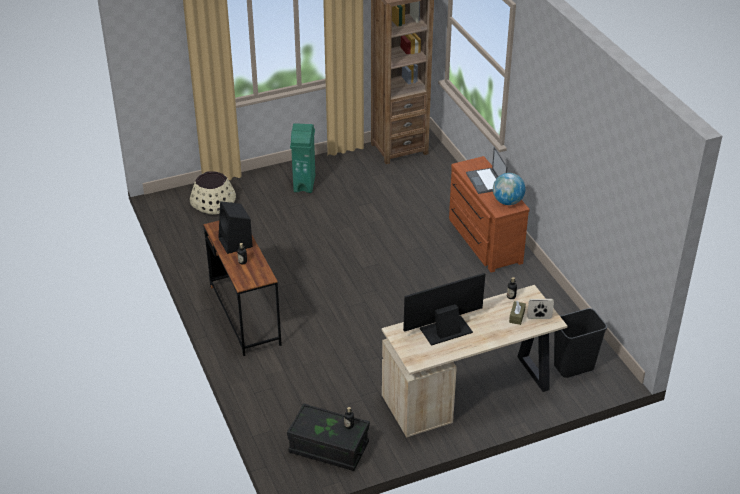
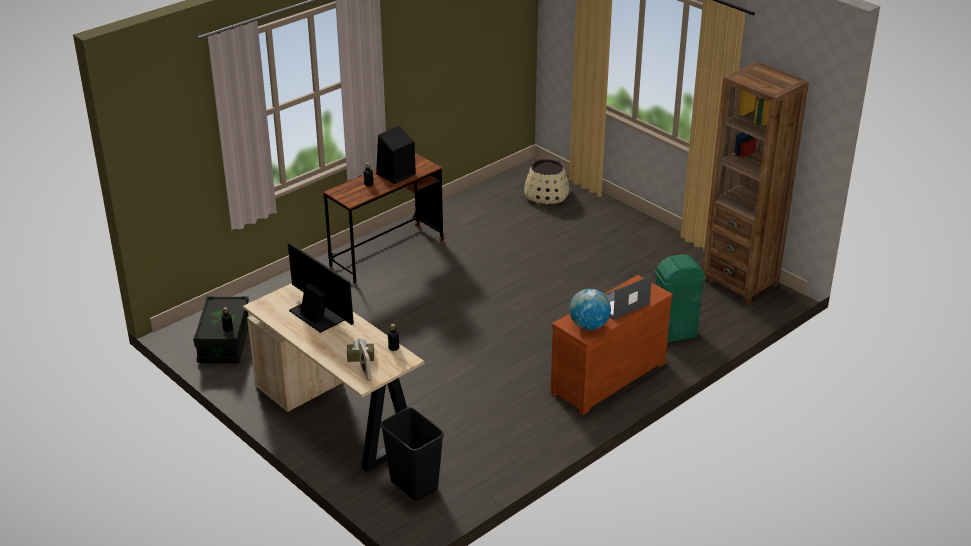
camera: 70 degrees right, 5 degrees down
(304, 183) = (621, 237): green trash can -> green trash can (674, 334)

